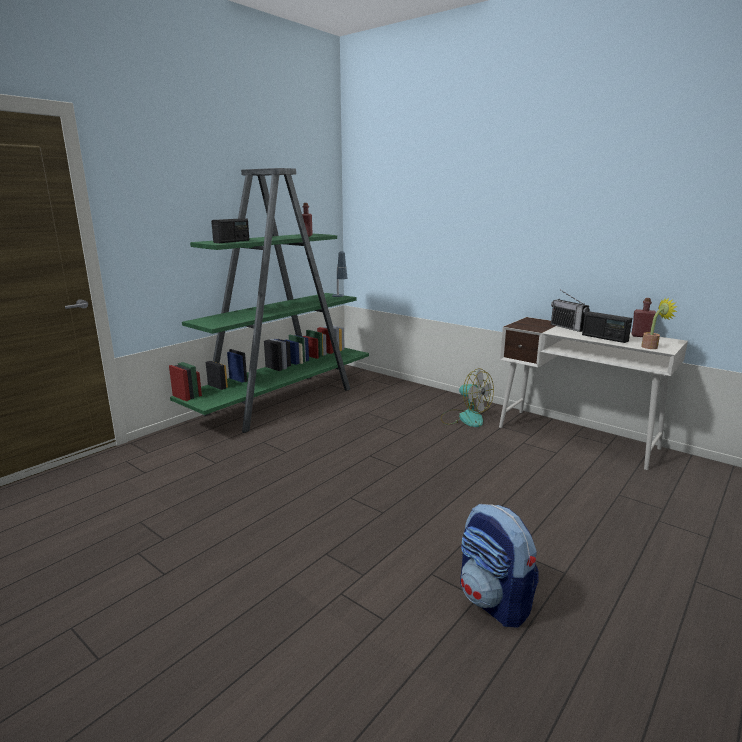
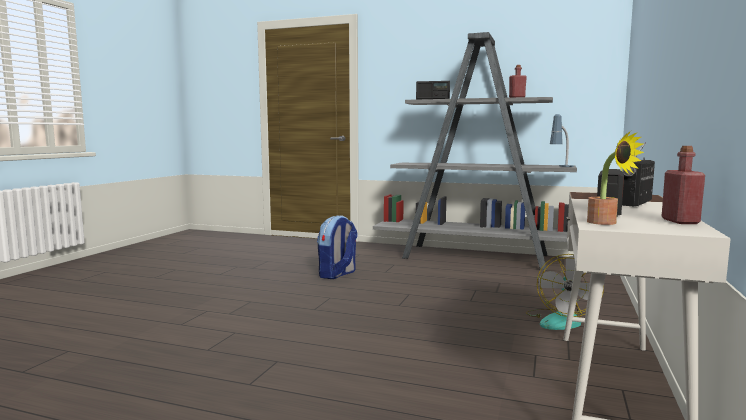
camera: 70 degrees right, 10 degrees down
(283, 401) = (478, 257): green bookcase -> grey bookcase
(494, 601) = (202, 356): backpack -> backpack (337, 274)

